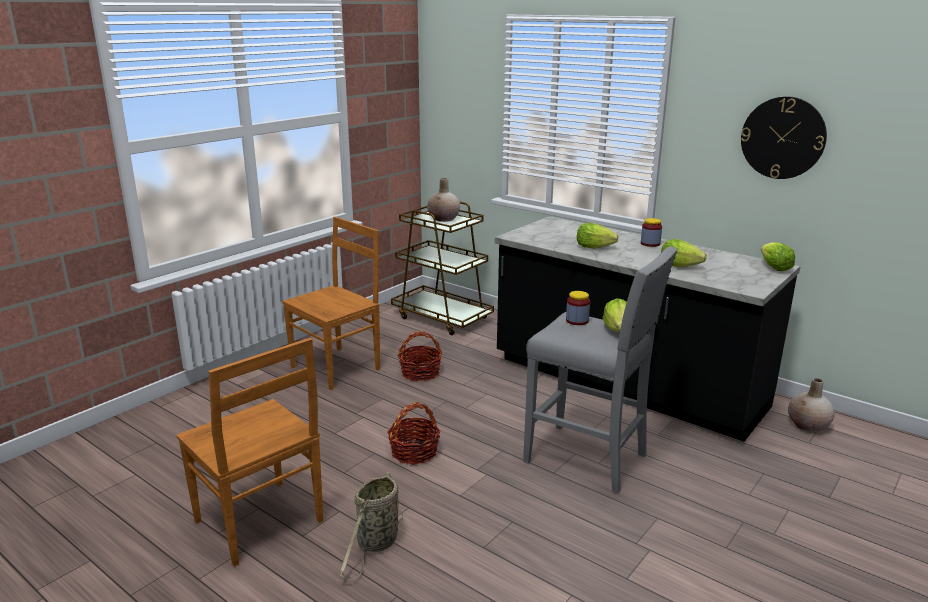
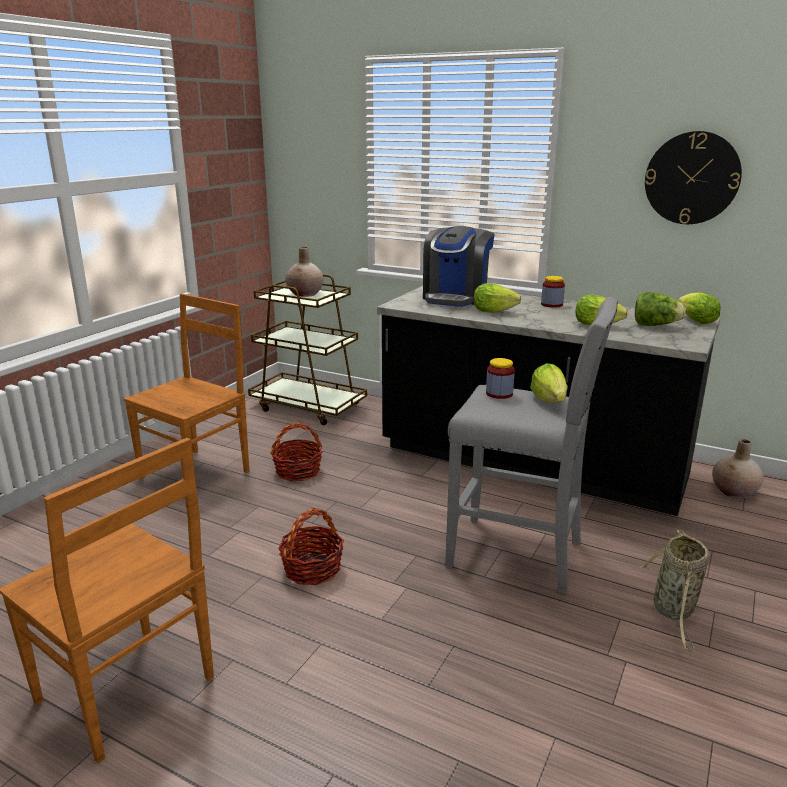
camera: 10 degrees left, 0 degrees up
(376, 544) = (290, 701): basket -> basket (674, 611)
(567, 232) = (456, 298): none -> coffee machine
(733, 270) = (655, 325): none -> lettuce

